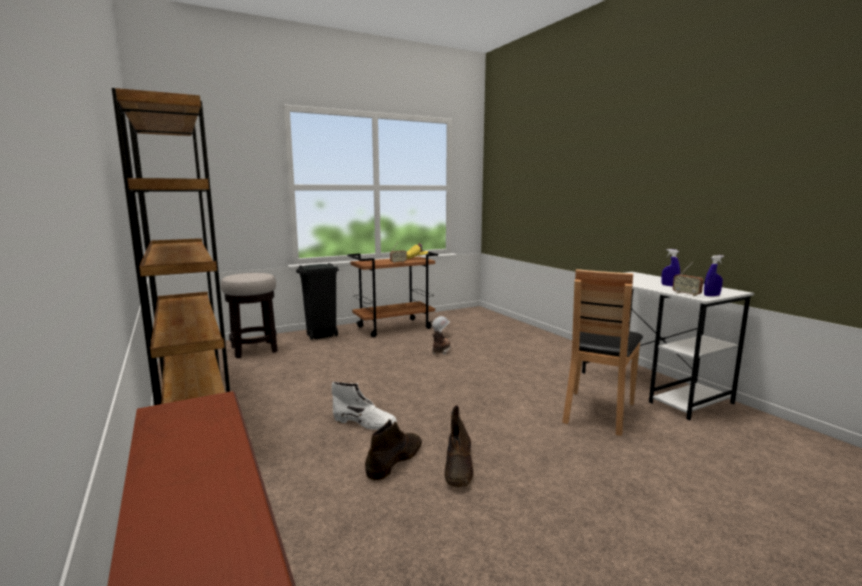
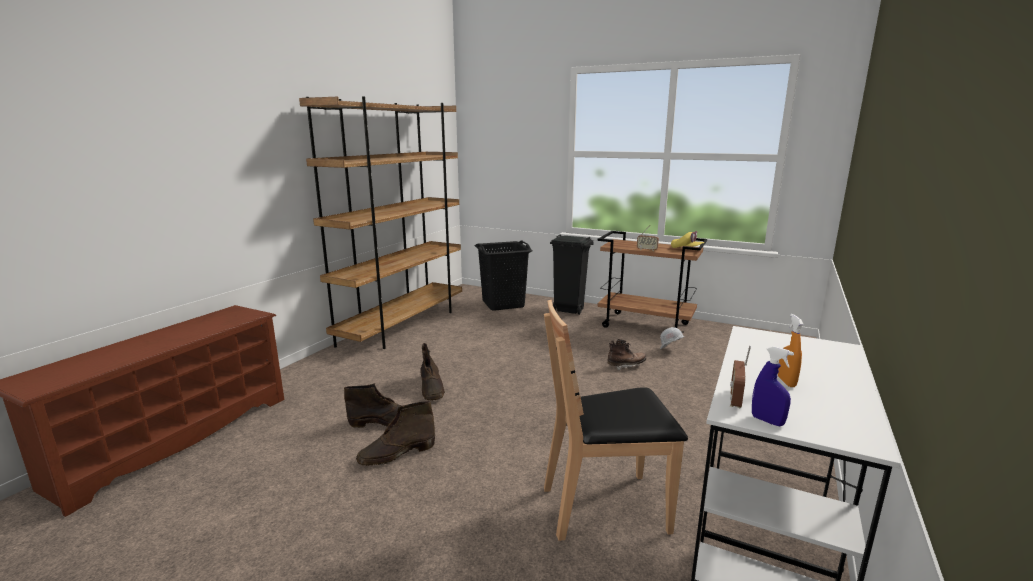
camera: 55 degrees right, 5 degrees up
(254, 350) = (503, 304): stool -> black laundry basket
(365, 422) = (432, 388): white boot -> brown boot
(669, 286) = (786, 382): blue spray bottle -> orange spray bottle

